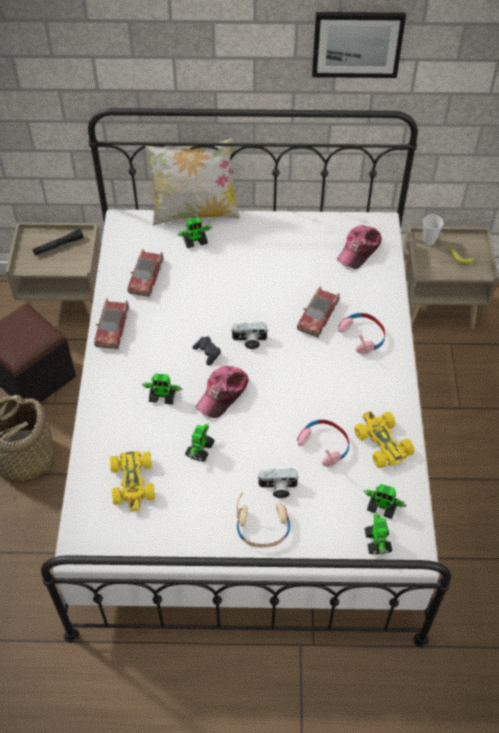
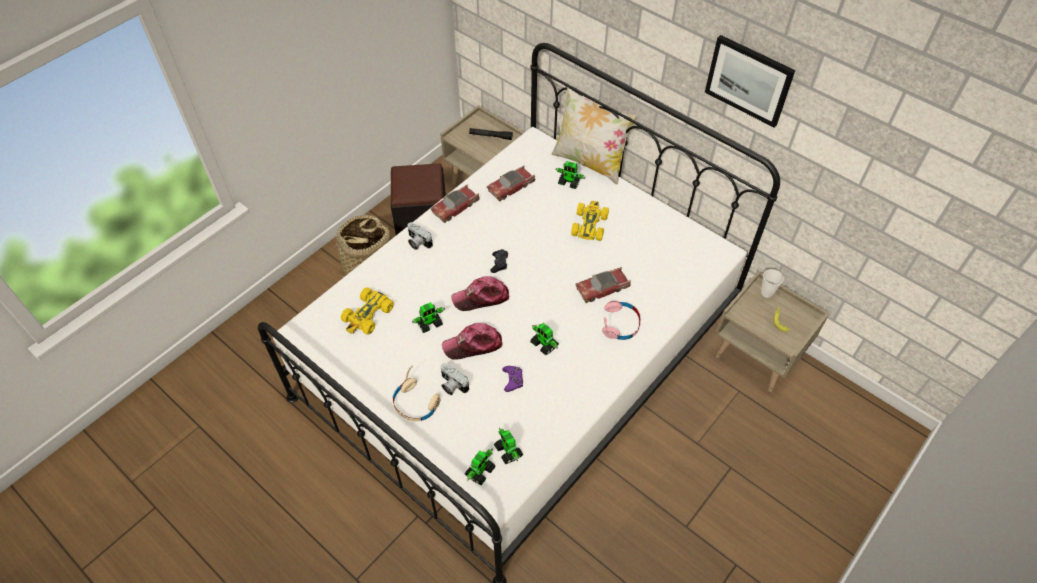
camera: 40 degrees right, 0 degrees up
(163, 396) = (442, 273): toy robot -> toy robot (544, 344)
(249, 341) = (535, 274): camera -> camera (417, 242)
(324, 445) = (513, 380): pink headphones -> purple game controller
(359, 250) = (684, 261): cap -> cap (473, 345)
(382, 443) = (555, 408): yellow toy car -> yellow toy car (589, 225)

